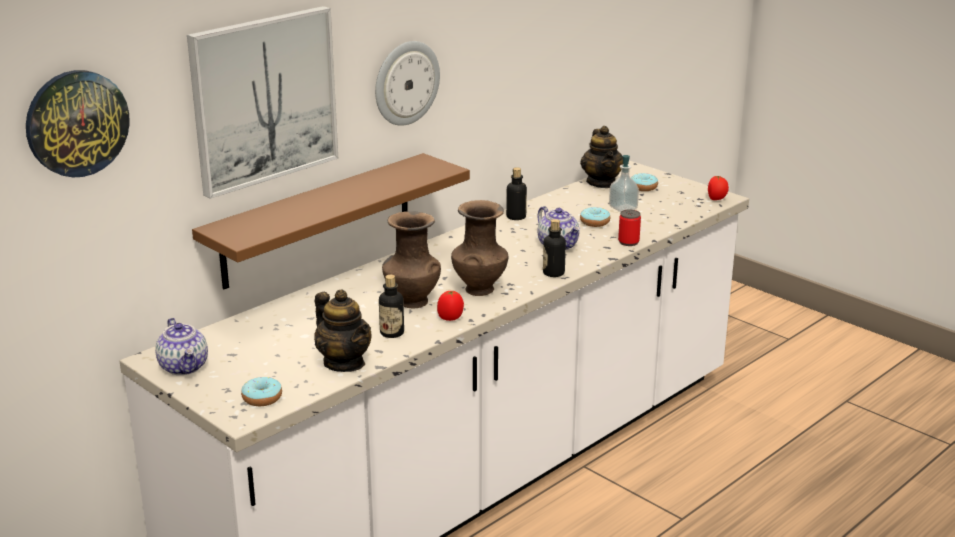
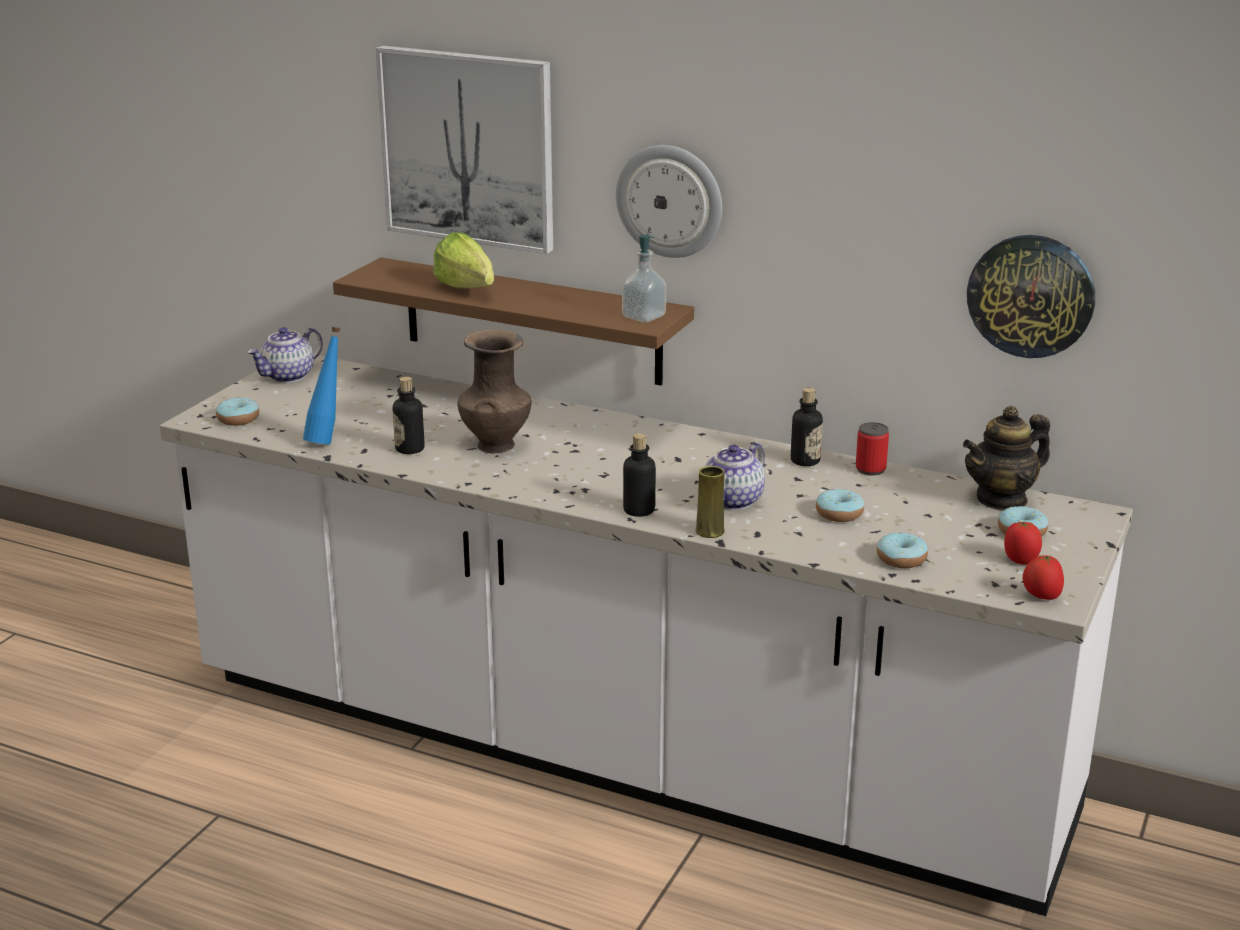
camera: 70 degrees right, 0 degrees up
(77, 123) = (274, 99): wall clock -> wall clock (1031, 295)
(320, 208) = (469, 291): none -> lettuce
(344, 363) = (328, 439): teapot -> blue bottle
(450, 318) = (465, 472): tomato -> tomato (1020, 560)
(479, 289) = (557, 474): brown vase -> none
(596, 259) = (709, 531): none -> yellow vase
(623, 208) = (917, 527): soap dispenser -> soap dispenser (644, 317)
(628, 242) = (789, 546): can -> can (870, 469)
(659, 219) = (901, 559): none -> donut

